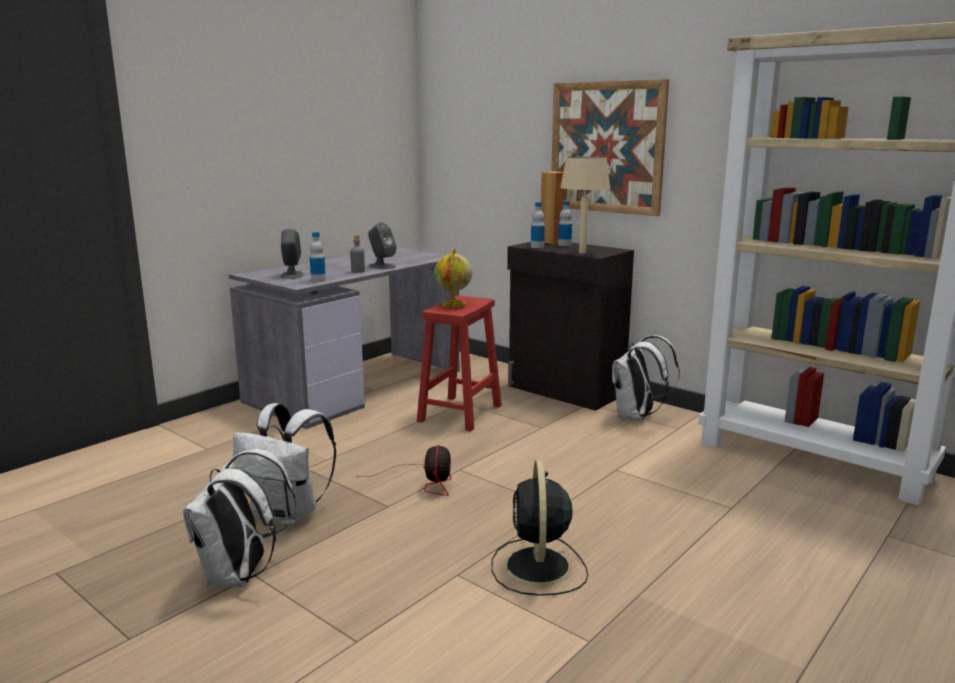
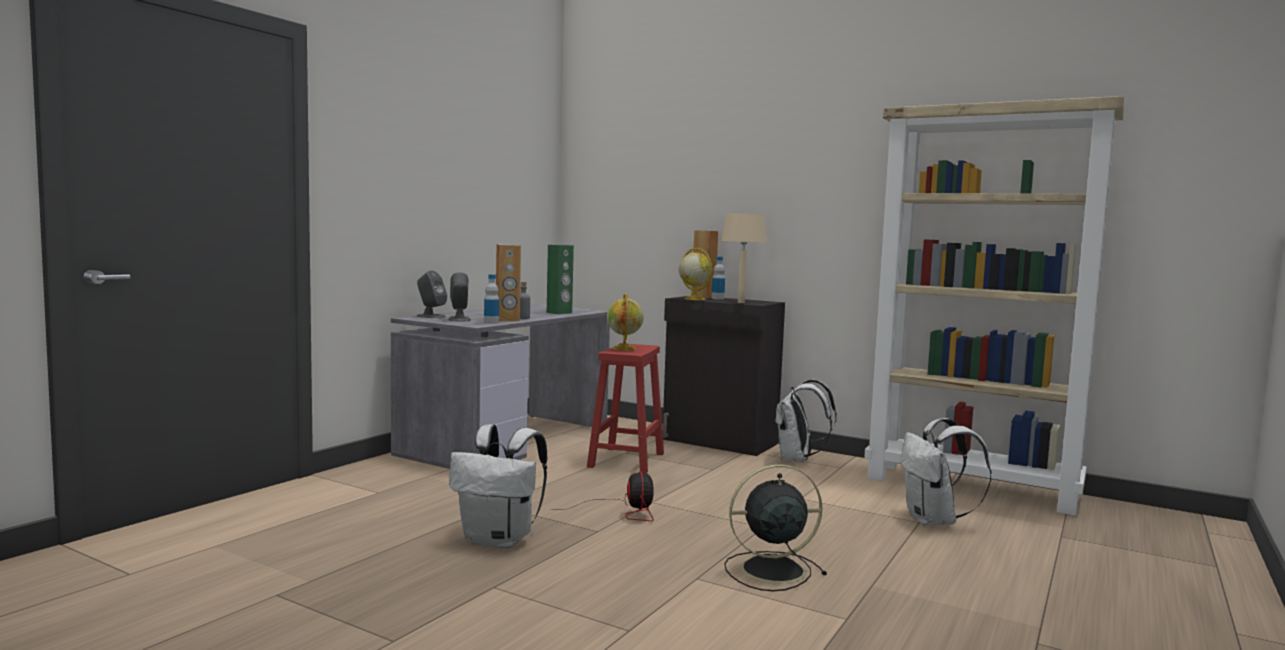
camera: 10 degrees left, 10 degrees down
(240, 576) = (480, 588): white backpack -> white backpack (934, 521)
(338, 275) = (507, 320): none -> brown speaker
(382, 266) = (542, 315): grey speaker -> grey speaker (431, 316)
(403, 261) = (559, 313): none -> green speaker
(537, 247) = (694, 299): bottle -> globe
(538, 568) = (770, 570): black fan -> black fan turned 90 degrees clockwise
(606, 147) = (756, 208): picture -> none

